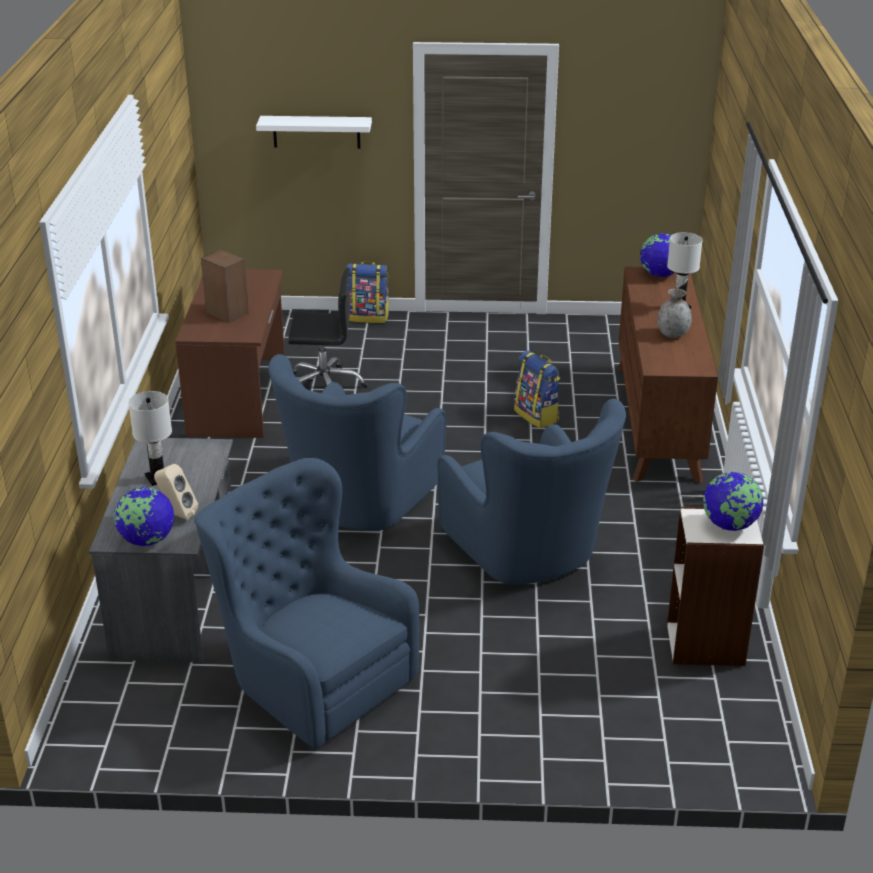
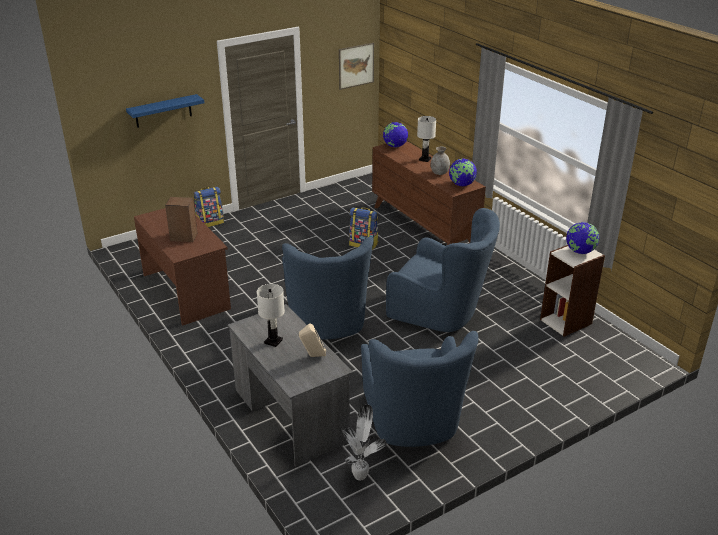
camera: 35 degrees left, 0 degrees up
(147, 540) = (315, 377): globe -> globe (461, 185)
(168, 707) = (360, 475): none -> potted plant
(310, 677) = (413, 422): blue armchair -> blue armchair turned 105 degrees counterclockwise
(316, 132) = (163, 111): white shelf -> blue shelf
(324, 386) = (231, 268): black office chair -> none
(663, 128) = (356, 66): none -> picture

